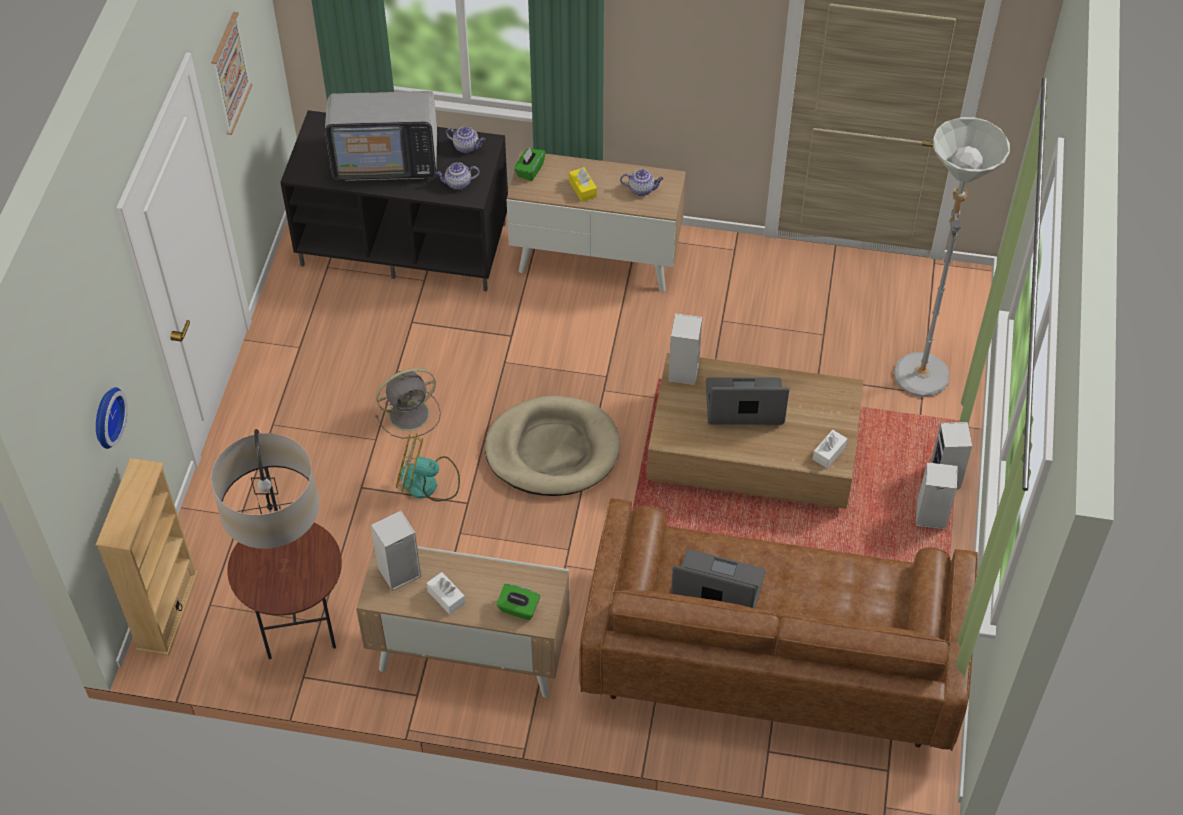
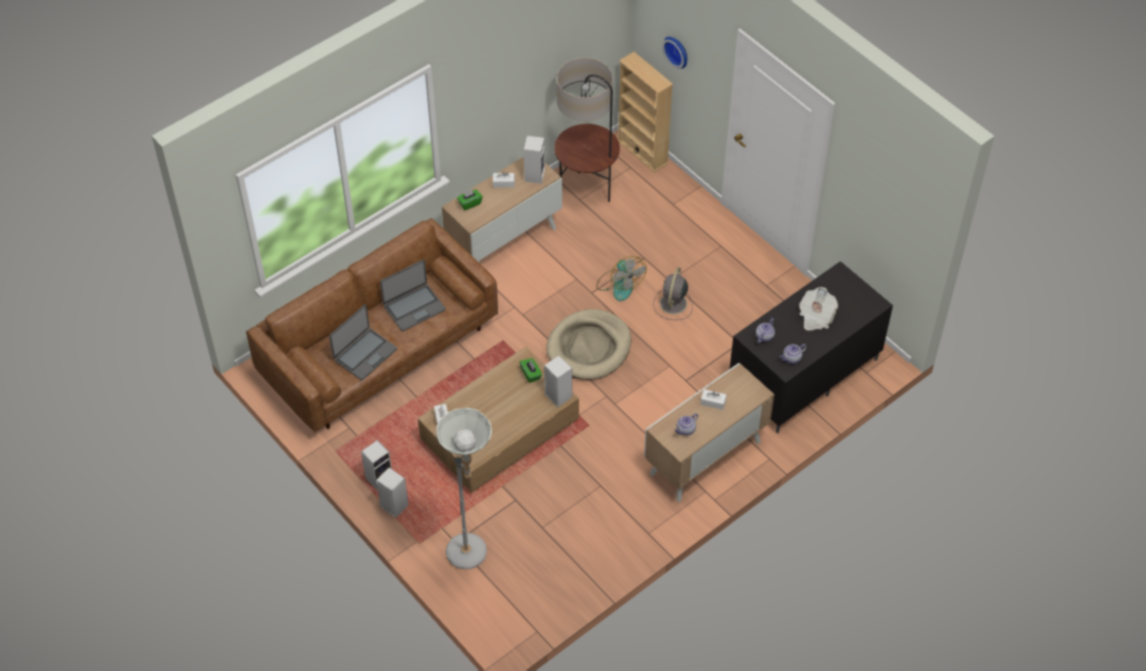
camera: 130 degrees right, 0 degrees up
(230, 73) = (863, 180): picture -> none
(386, 159) = (816, 316): television -> newspaper
(428, 483) = (619, 284): fan -> fan turned 105 degrees clockwise
(530, 170) = (752, 387): green tissue box -> green tissue box (531, 374)
(582, 189) = (713, 402): yellow tissue box -> white tissue box
(744, 404) = (510, 406): laptop -> laptop (364, 354)

